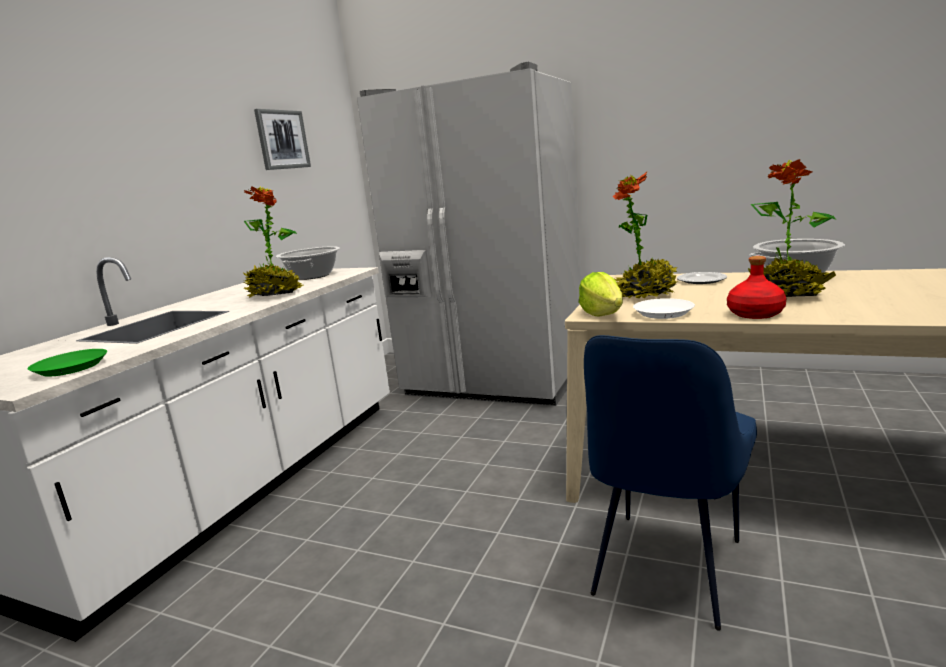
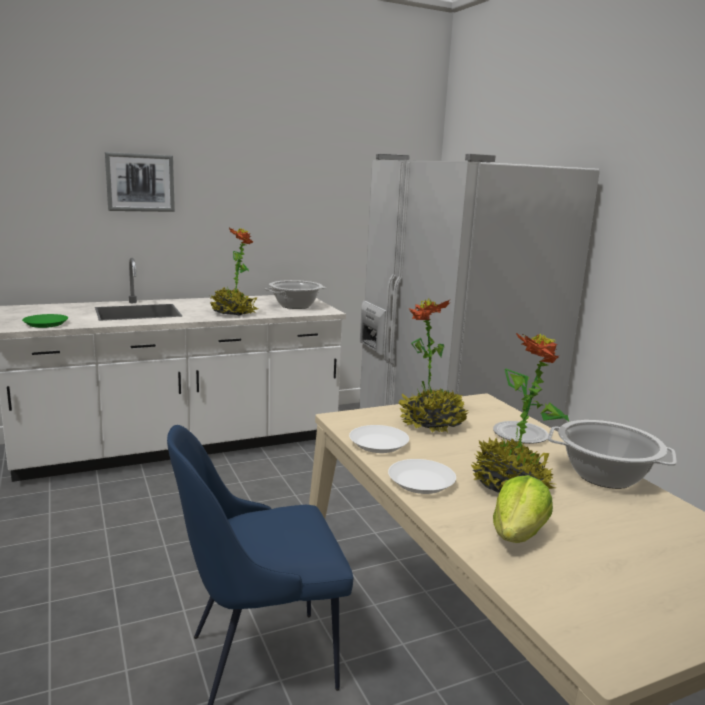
camera: 40 degrees right, 0 degrees up
(282, 139) = (337, 183): picture -> picture (140, 182)
(602, 314) = (348, 422): lettuce -> lettuce (518, 534)
(756, 314) = (421, 482): red bottle -> white plate

